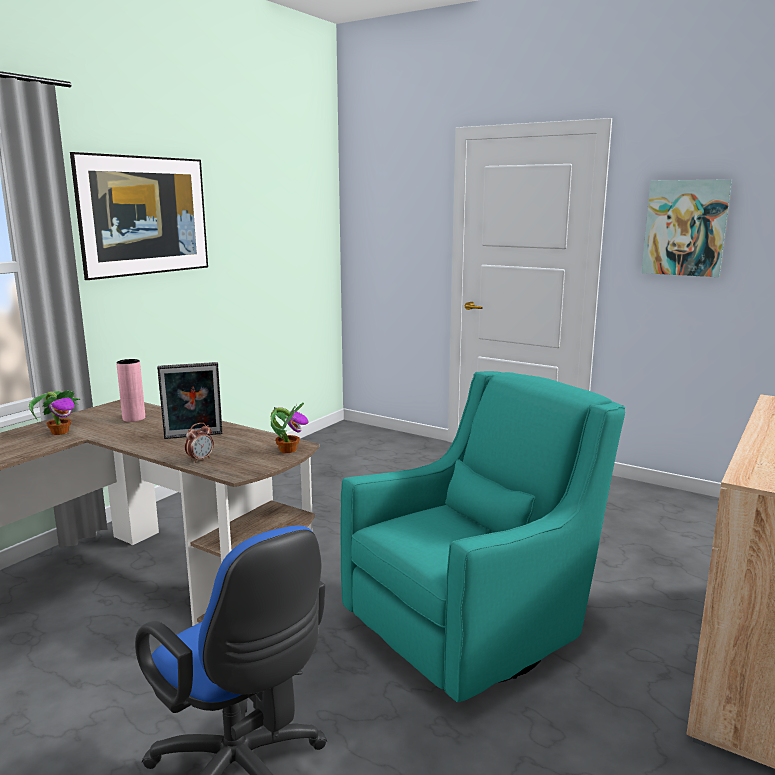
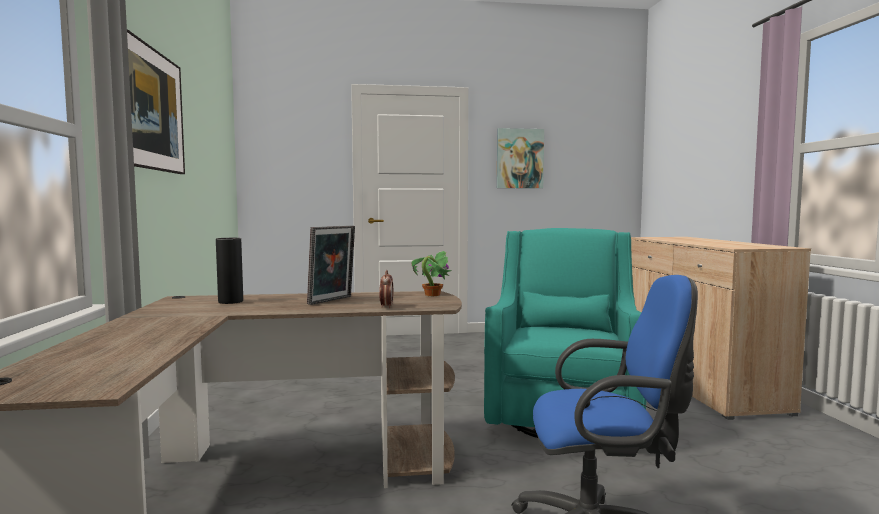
camera: 40 degrees left, 10 degrees down
(60, 432) = (179, 316): potted plant -> none
(134, 418) = (230, 302): pink vase -> black vase

